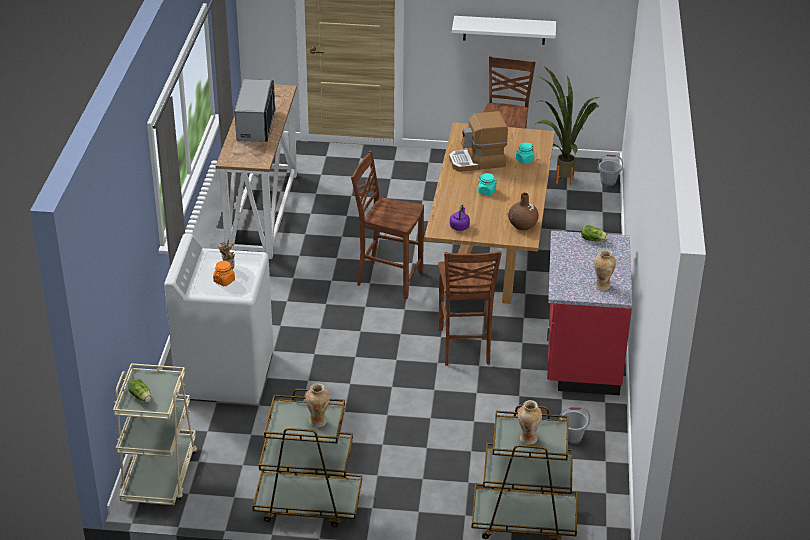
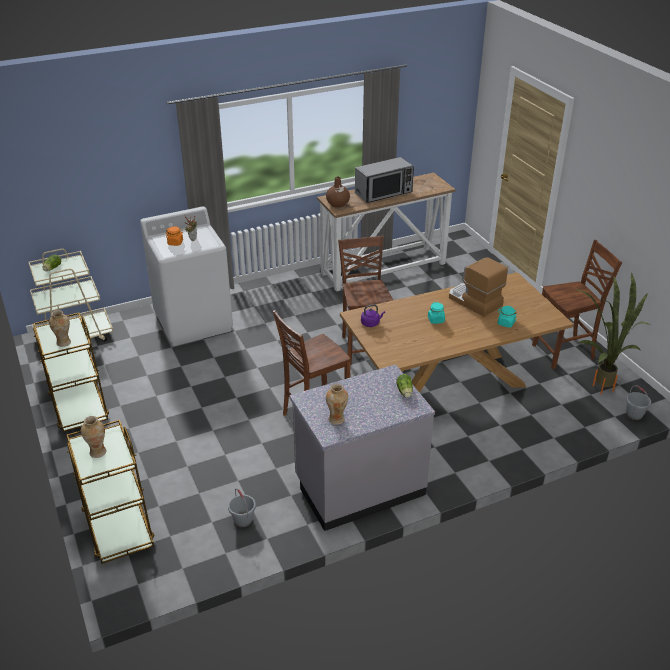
camera: 60 degrees right, 0 degrees up
(504, 30) = (621, 223): white shelf -> none
(522, 225) = (406, 353): brown vase -> brown vase (337, 204)
(581, 356) = (359, 486): red counter -> grey counter

